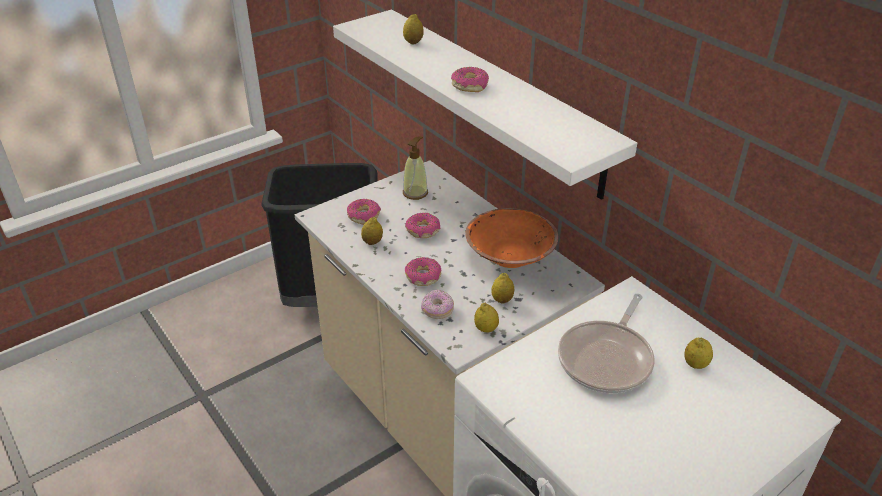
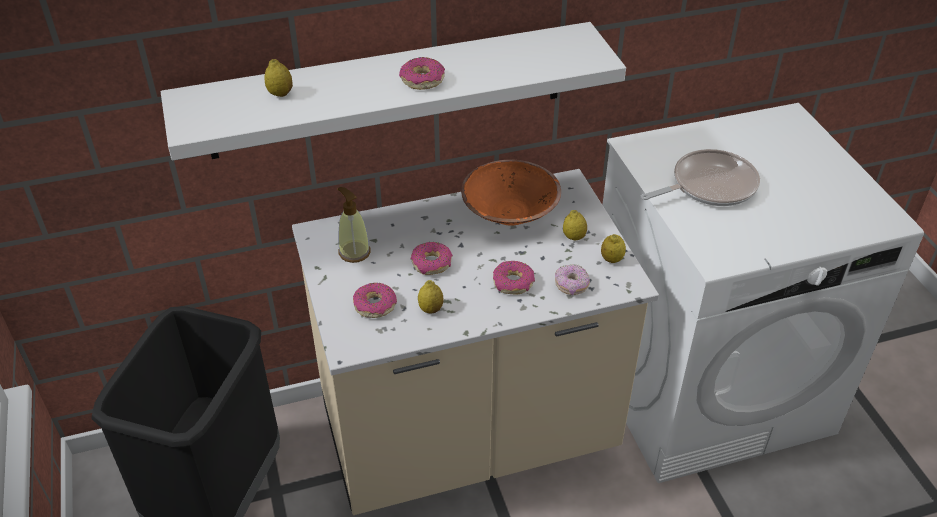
camera: 70 degrees left, 5 degrees up
(607, 358) = (709, 186): frying pan -> frying pan turned 75 degrees counterclockwise
(695, 364) = (728, 144): lemon -> none

